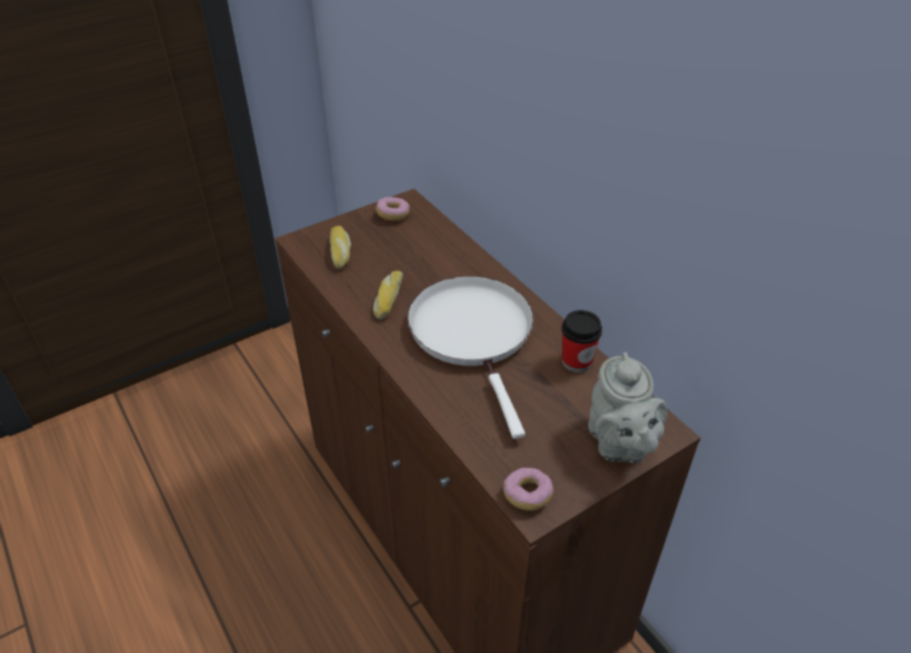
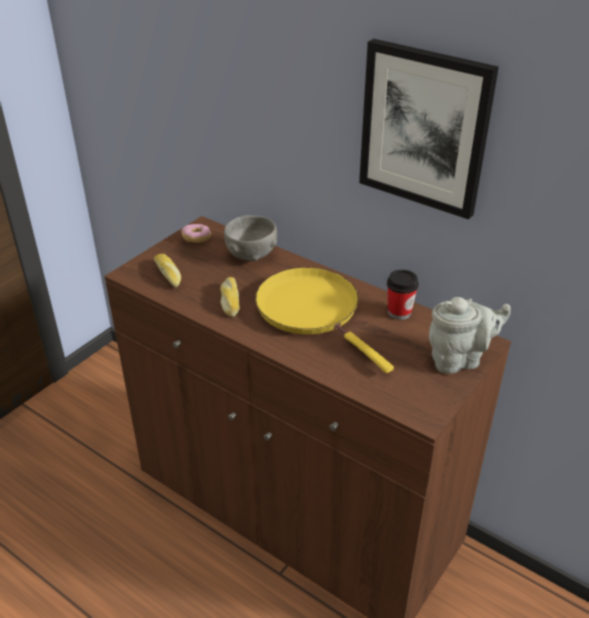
camera: 20 degrees left, 5 degrees down
(443, 247) = (251, 254): none -> grey bowl
(473, 334) = (312, 310): white frying pan -> yellow frying pan
(527, 495) = (415, 409): donut -> none
(619, 444) = (459, 359): grey teapot -> grey teapot turned 75 degrees counterclockwise
(634, 139) = (424, 128): none -> picture

